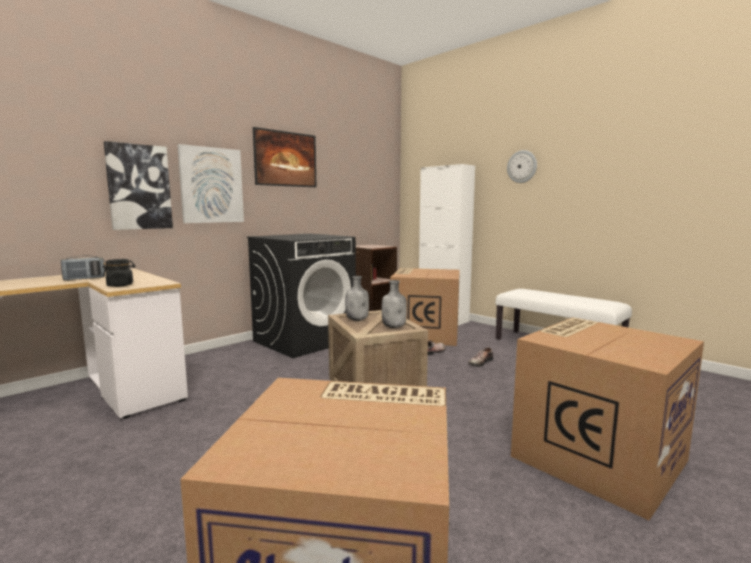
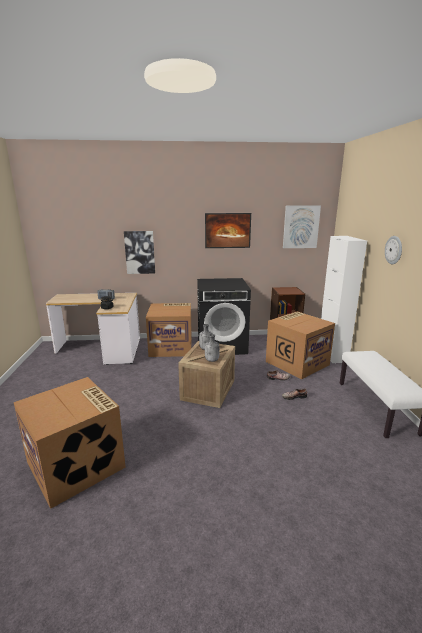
camera: 40 degrees right, 10 degrees up
(211, 185) = (178, 249): picture -> picture (301, 227)
(597, 456) = (247, 479): cardboard box -> cardboard box (172, 347)

